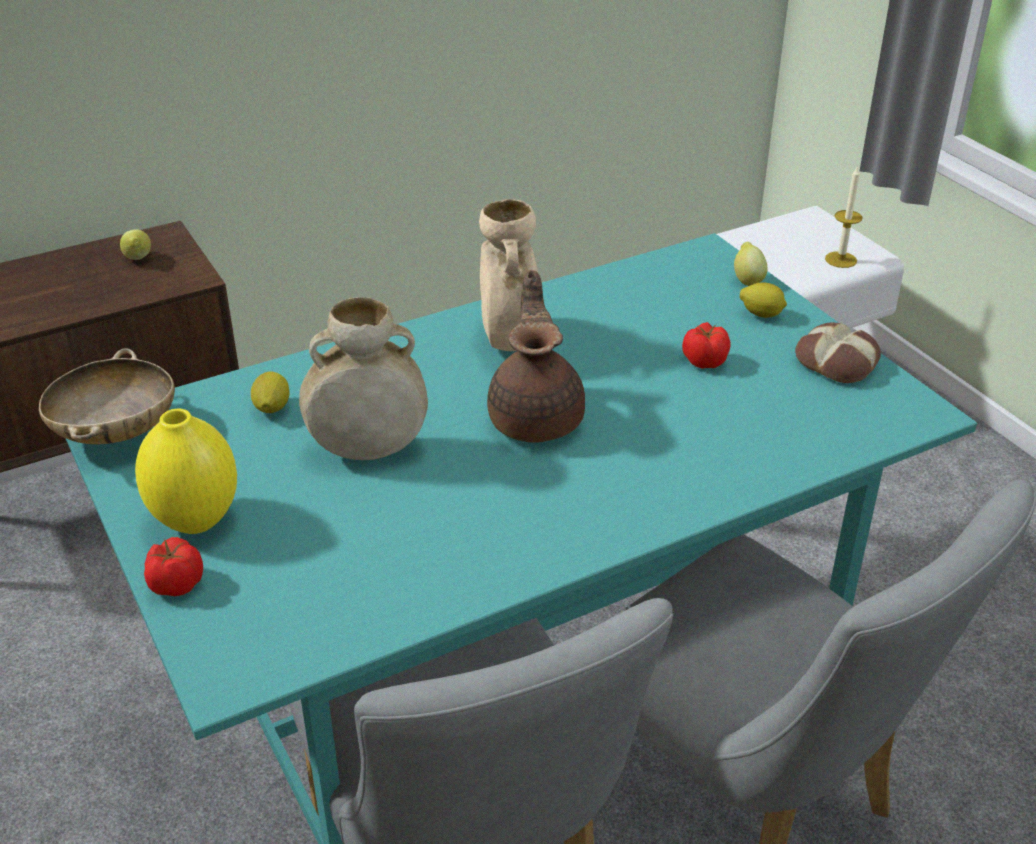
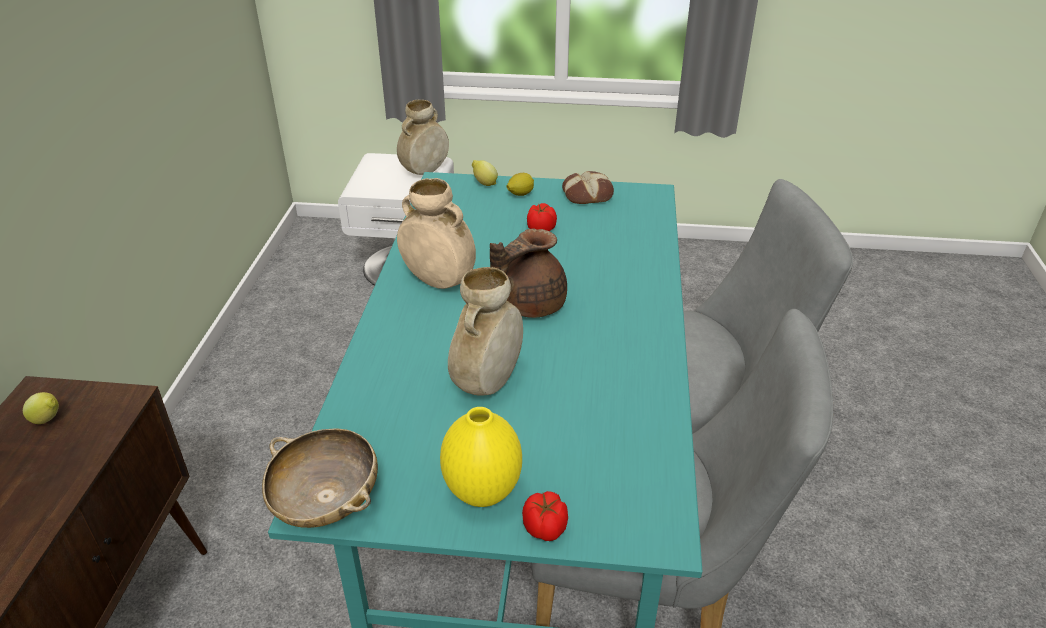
camera: 55 degrees left, 0 degrees up
(271, 409) = (392, 408): lemon -> none
(537, 417) = (528, 305): brown teapot -> brown teapot turned 75 degrees counterclockwise
(841, 259) = (425, 171): candle -> beige vase

